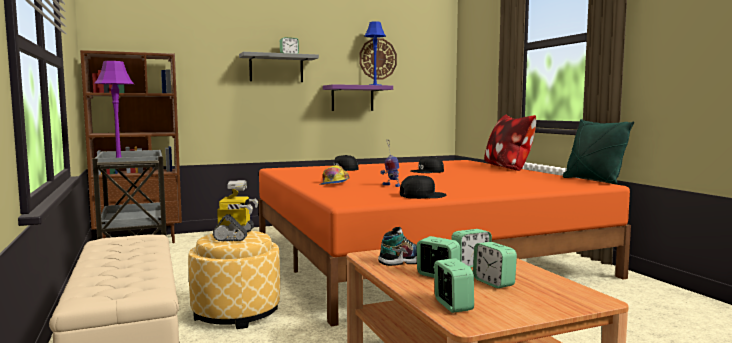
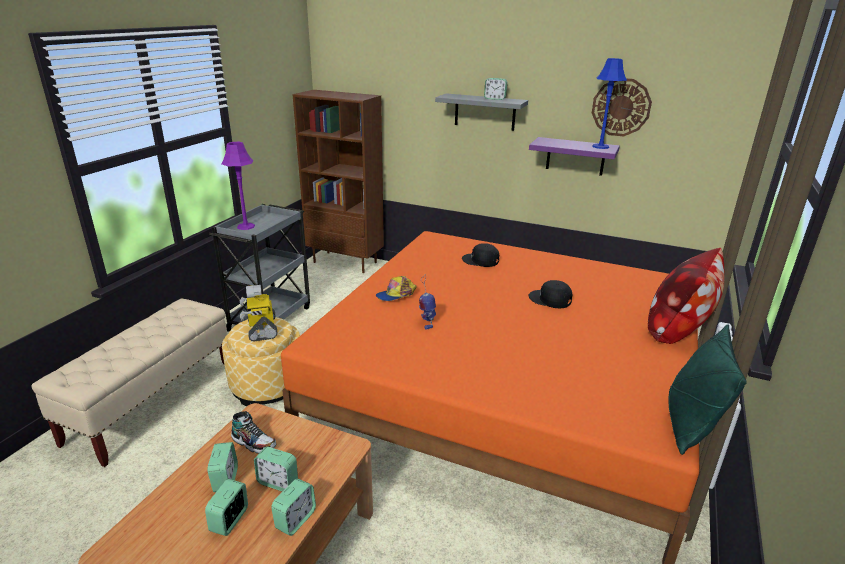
camera: 45 degrees right, 20 degrees up
(235, 235) = (261, 329): toy robot -> toy robot turned 120 degrees clockwise
(422, 195) = (395, 361): black cap -> none
(453, 305) = (148, 525): alarm clock -> alarm clock (295, 519)

